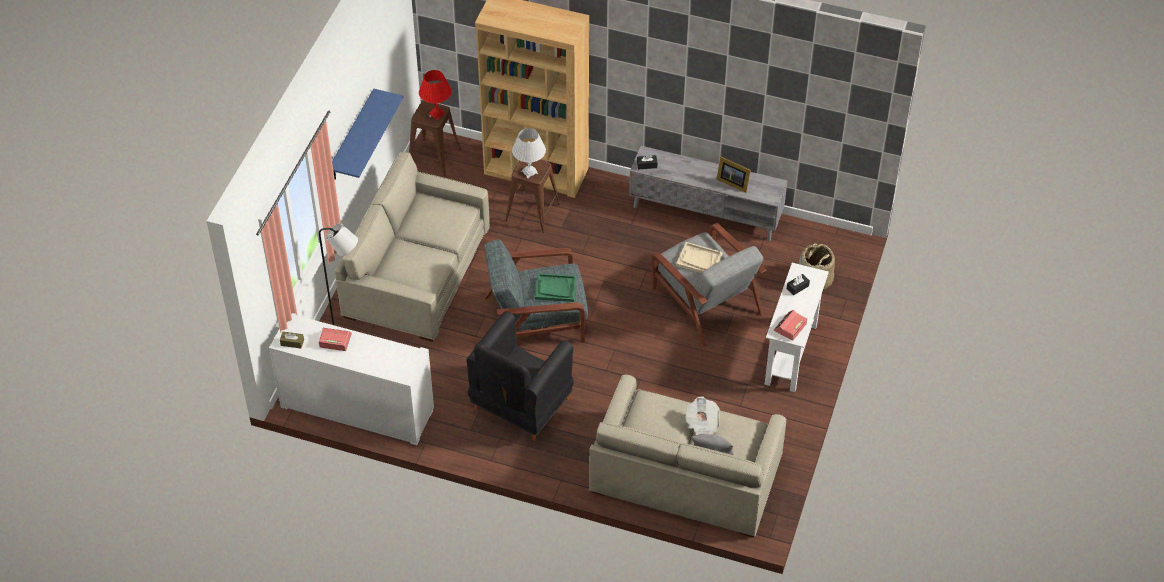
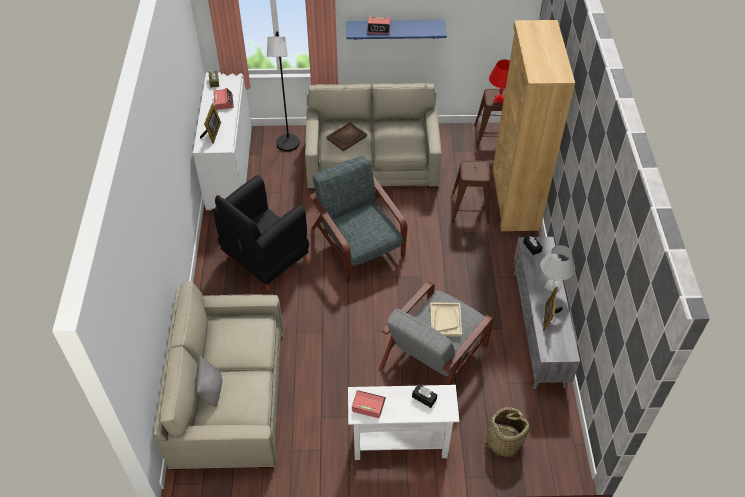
camera: 70 degrees right, 0 degrees up
(359, 144) = (379, 28): none -> alarm clock
(386, 361) = (212, 133): none -> picture frame
(414, 263) = (346, 137): none -> brown tray
(520, 405) = (265, 259): black armchair -> black armchair turned 60 degrees counterclockwise
(529, 172) = (470, 170): white table lamp -> white table lamp (552, 286)
(555, 288) = (363, 229): green tray -> none
(702, 424) = (245, 373): newspaper -> none

